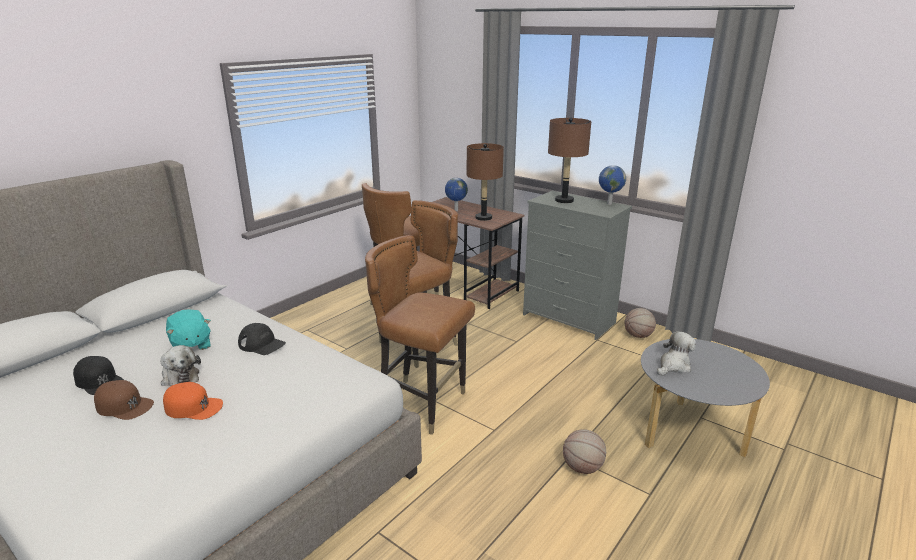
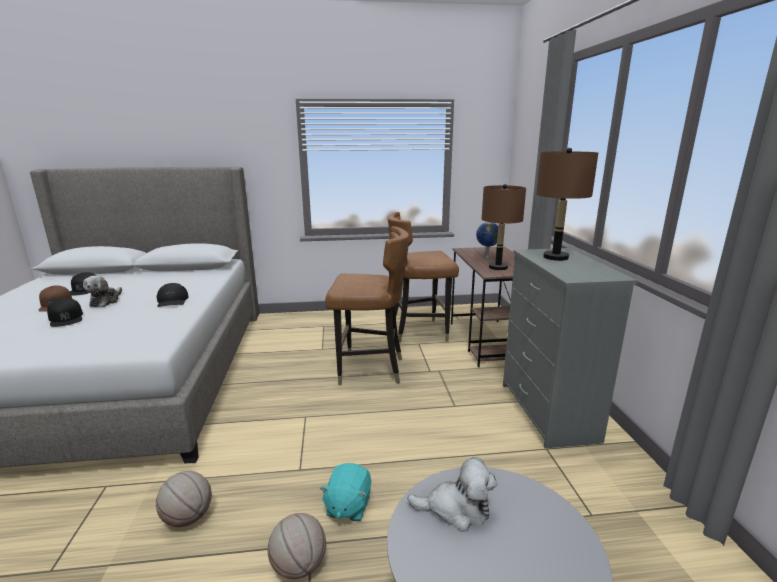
camera: 45 degrees right, 5 degrees down
(191, 346) = (150, 288): turquoise plush toy -> turquoise plush toy (347, 506)
(193, 407) = (66, 318): orange cap -> black cap
(422, 404) = (293, 414): brown chair -> none
(609, 204) = (606, 271): globe -> none
(638, 336) = (612, 473): basketball -> basketball (188, 518)

